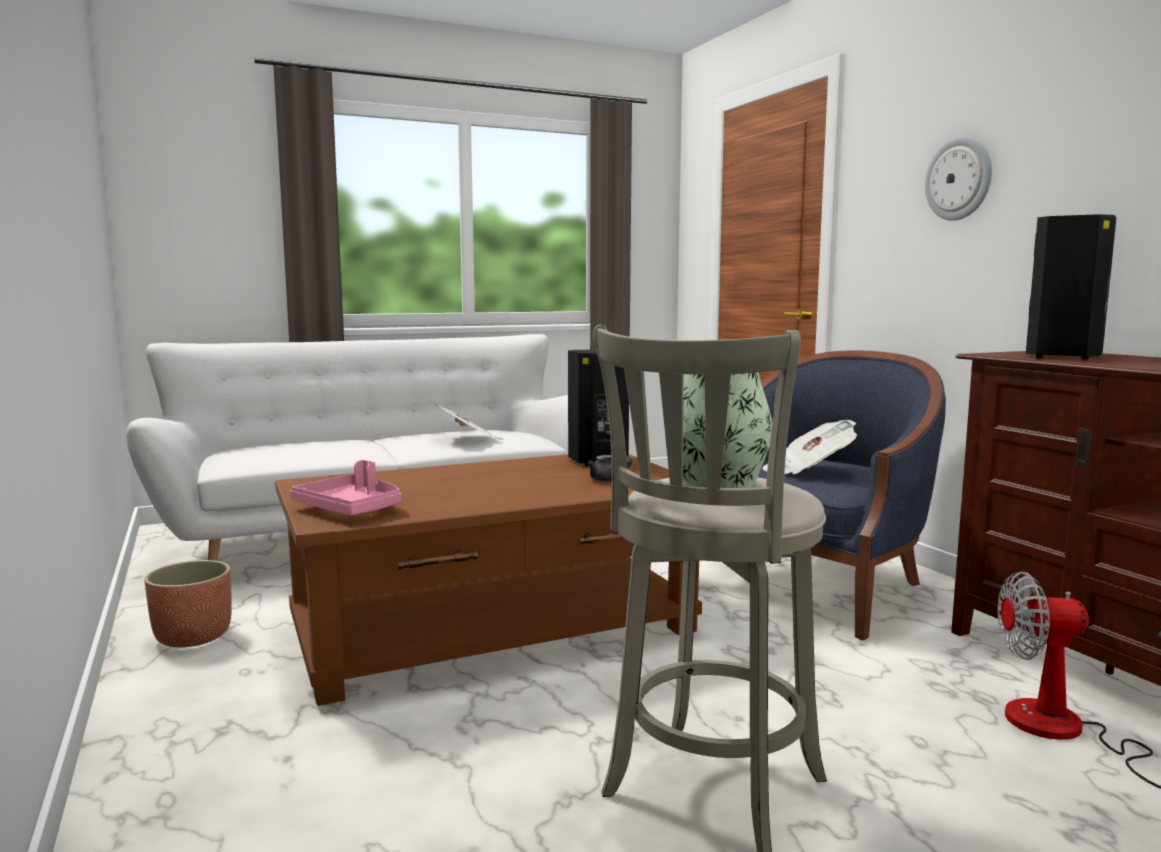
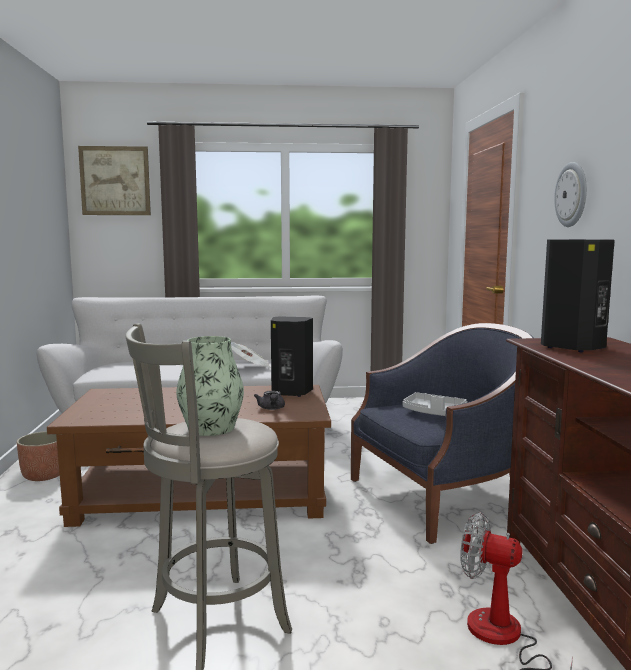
camera: 20 degrees right, 0 degrees up
(194, 153) = (115, 181): none -> picture
(351, 509) = (97, 413): pink tray -> none
(808, 471) = (433, 413): newspaper -> grey tray

